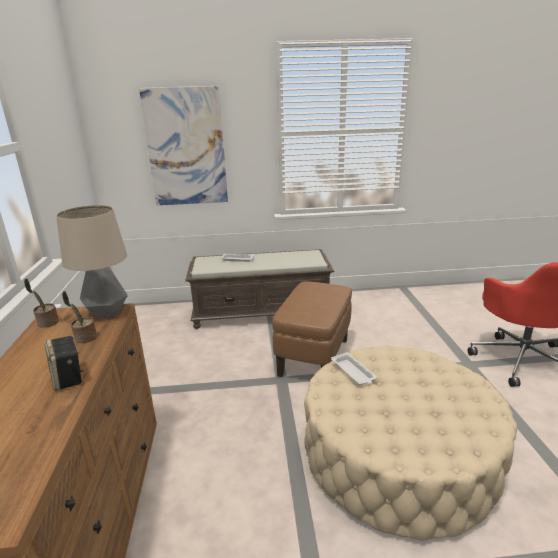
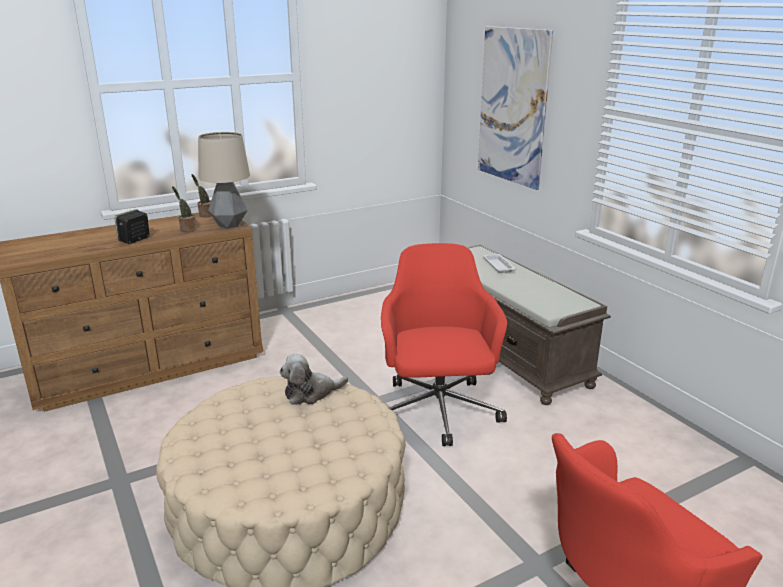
camera: 65 degrees right, 0 degrees up
(314, 357) = (437, 413): brown ottoman -> red office chair
(353, 372) = (311, 393): white tray -> plush toy

